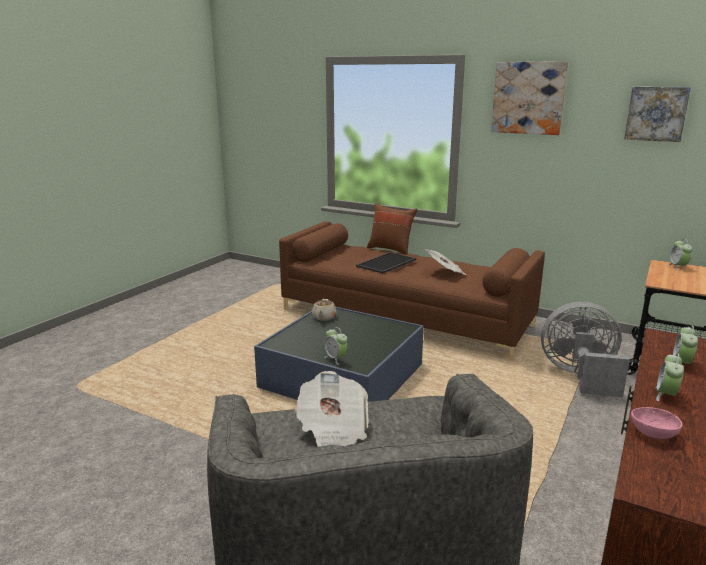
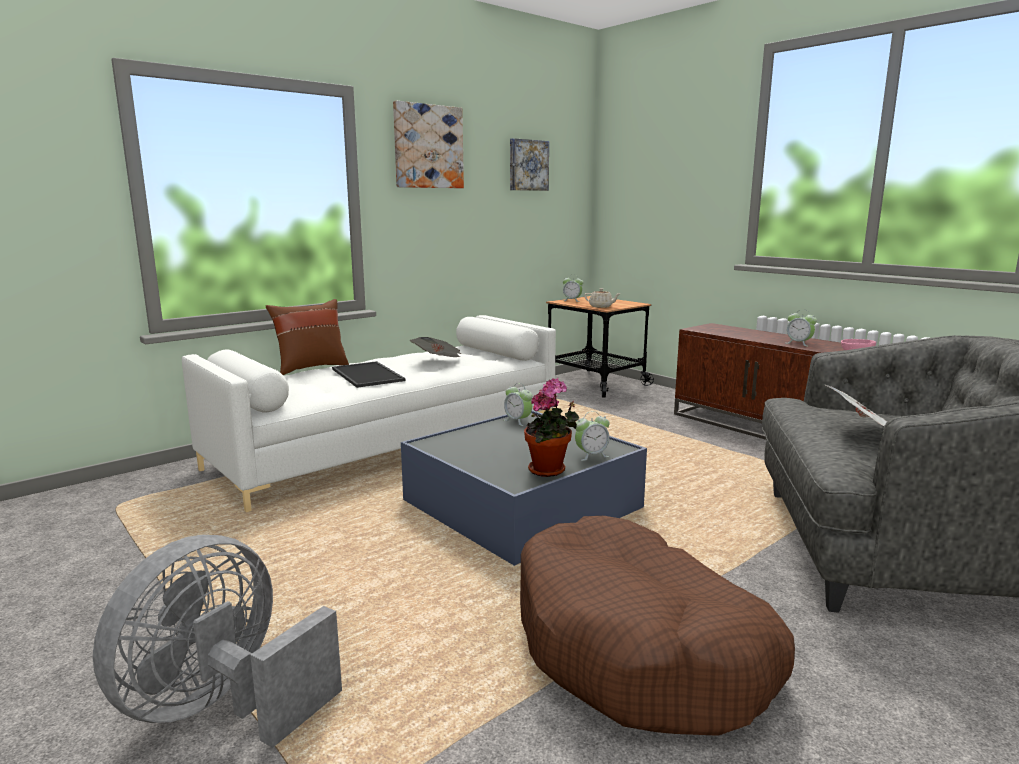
camera: 70 degrees left, 5 degrees down
(181, 438) = (639, 648): none -> brown dog bed
(298, 349) = (550, 471): none -> potted plant
(324, 317) = (450, 448): beige teapot -> beige teapot (601, 307)
(405, 317) = (391, 445): brown sofa -> white sofa
(580, 376) = (597, 410): grey fan -> grey fan (223, 706)
(681, 364) = (748, 334): alarm clock -> alarm clock (518, 421)

